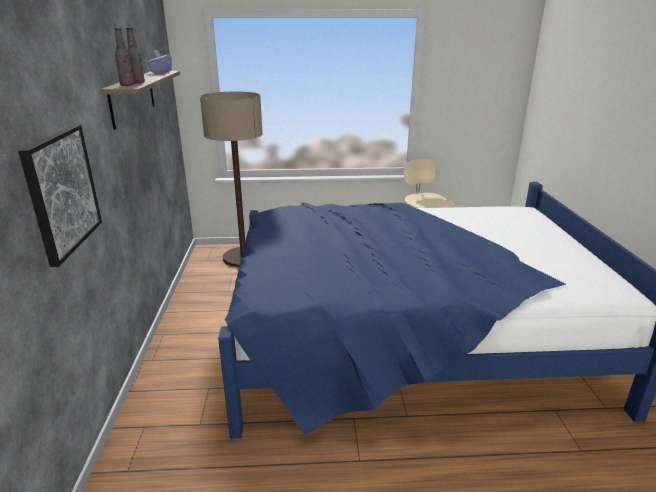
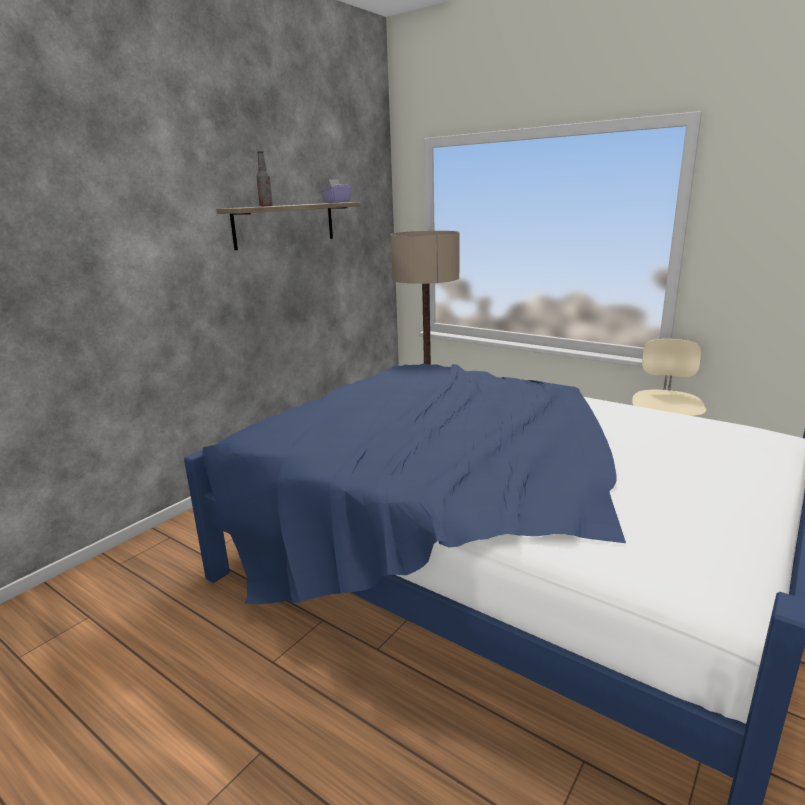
camera: 40 degrees right, 5 degrees down
(62, 192) = (118, 290): picture -> none
(127, 85) = (248, 207): bottle -> none

